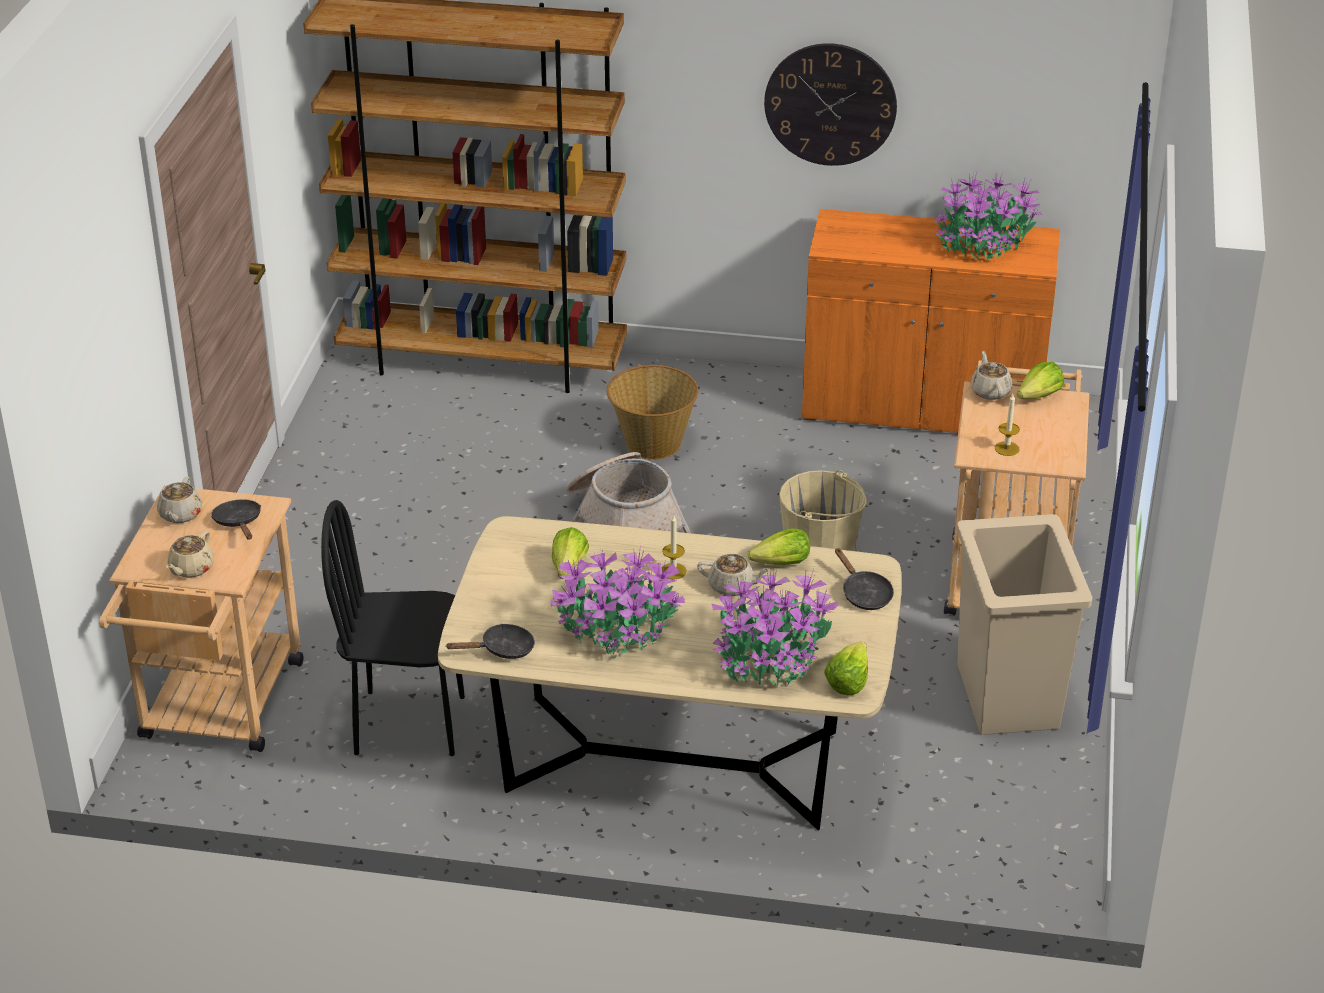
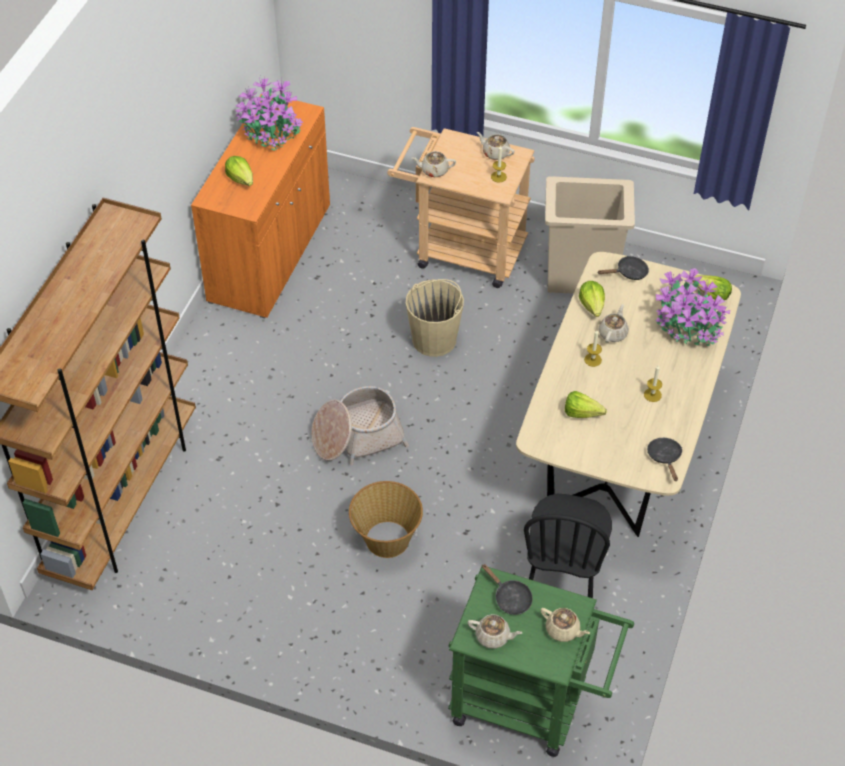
camera: 80 degrees left, 15 degrees up
(218, 710) = (530, 704): beige cart -> green cart
(239, 522) = (510, 598): black frying pan -> black frying pan turned 120 degrees counterclockwise
(620, 631) = (652, 395): potted plant -> candle
(652, 443) = (268, 407): basket -> basket (386, 540)
(830, 104) = (179, 137): wall clock -> none
(1039, 396) = (445, 150): lettuce -> lettuce (241, 179)
(1057, 441) = (495, 153): none -> beige teapot

